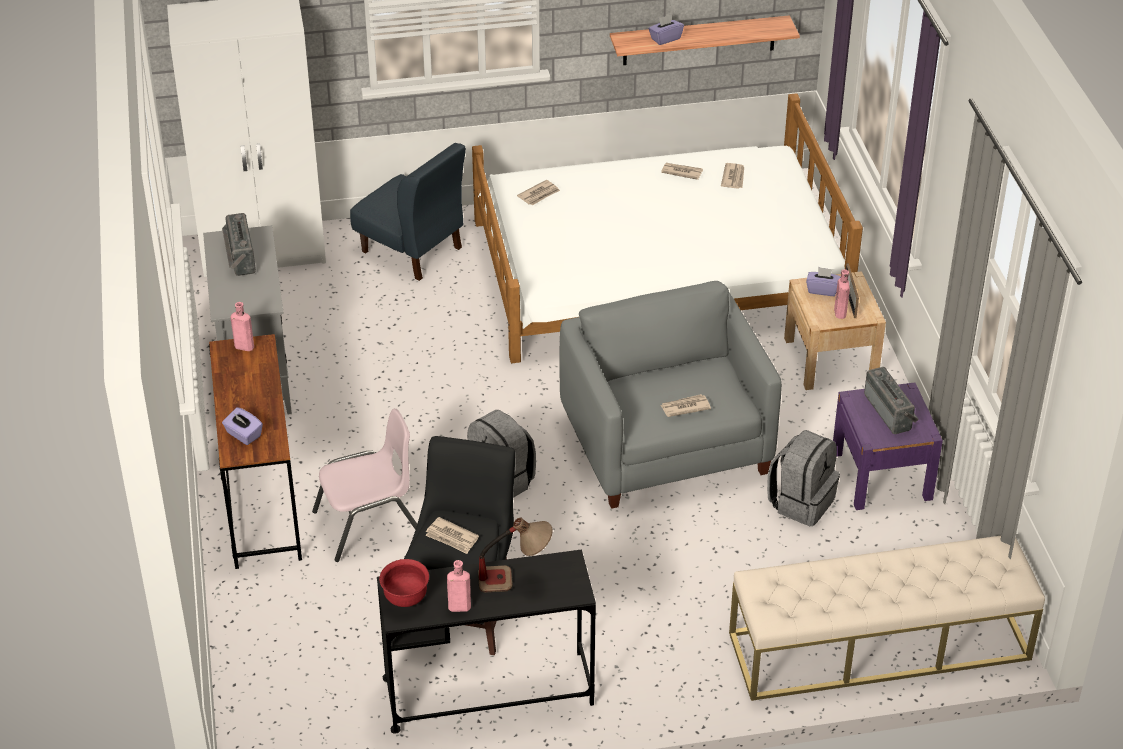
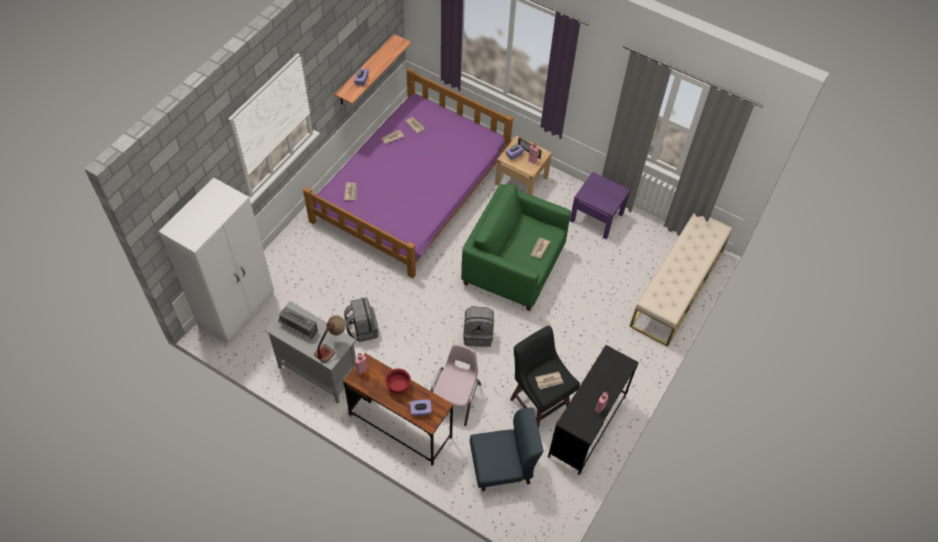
camera: 50 degrees left, 15 degrees up
(405, 598) = (578, 423): red bowl -> red bowl (398, 387)
(412, 250) = (302, 257): blue chair -> blue chair (502, 467)
(515, 579) = (601, 378): table lamp -> table lamp (331, 346)
(656, 271) = (411, 189): white bed -> purple bed
(665, 445) = (513, 266): grey armchair -> green armchair
(801, 502) = (586, 251): grey backpack -> grey backpack (362, 329)
(890, 411) = (600, 191): radio -> none

